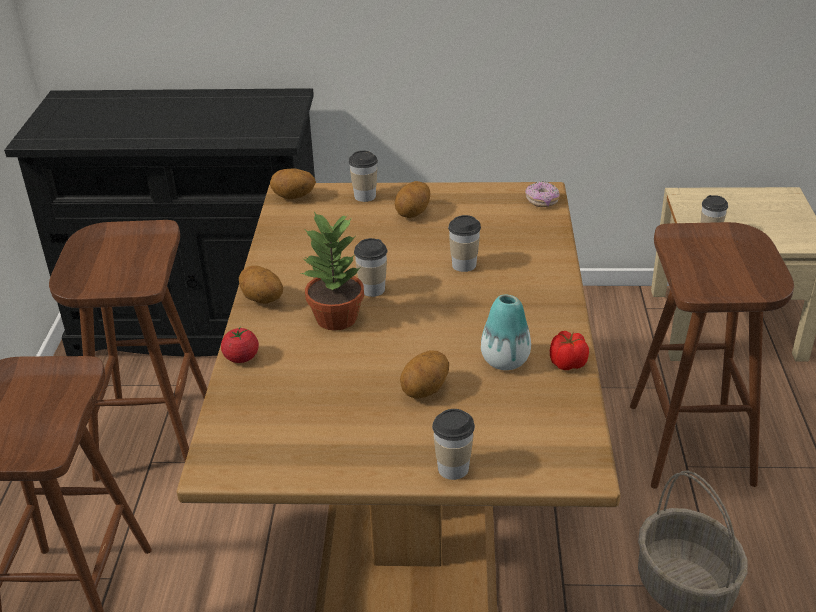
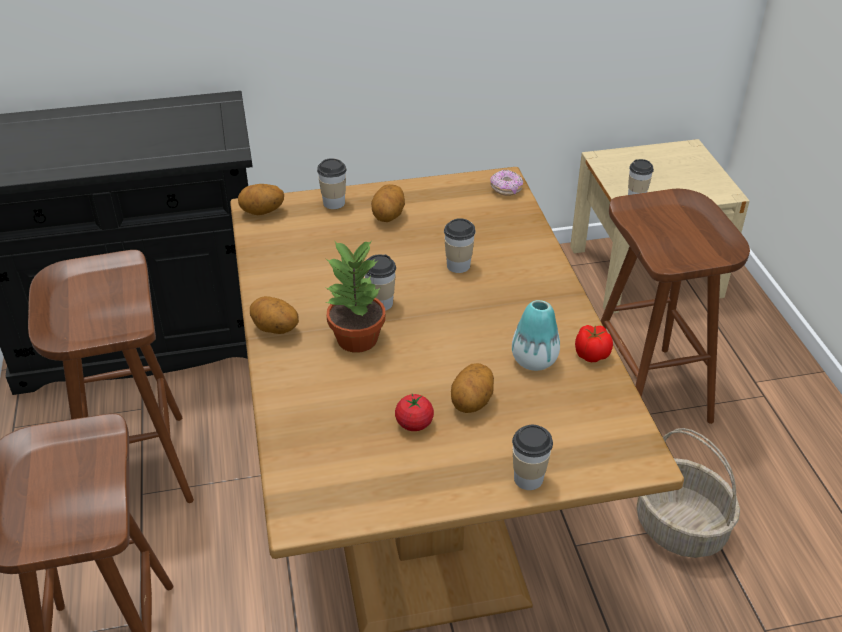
camera: 15 degrees left, 5 degrees up
(241, 357) = (279, 395): tomato -> tomato (414, 423)

